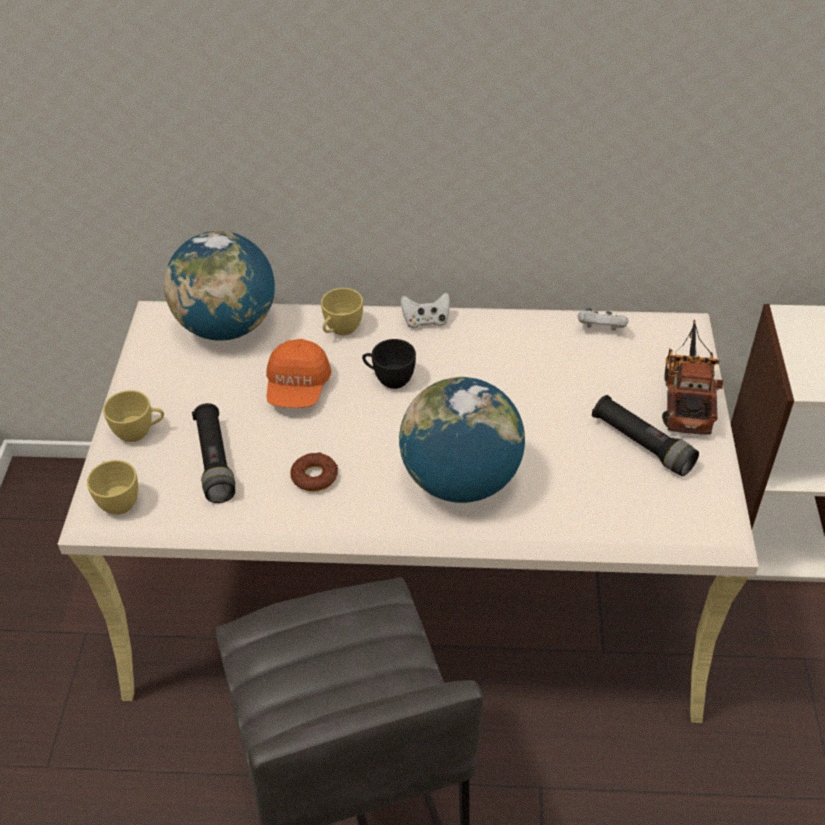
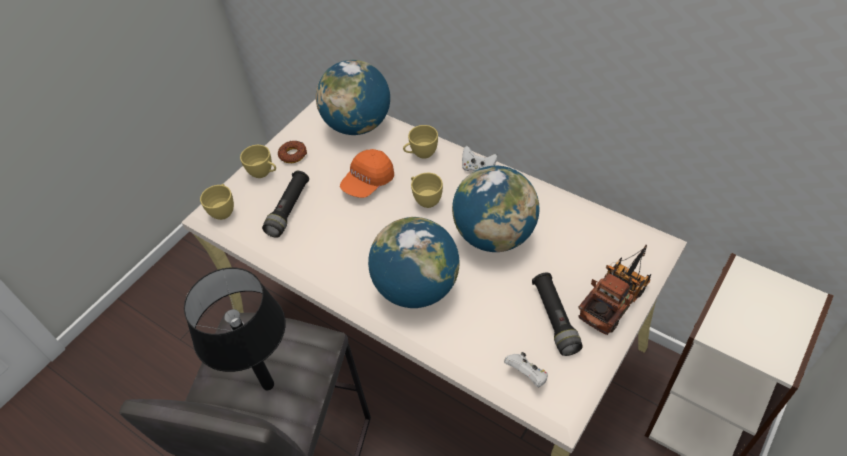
camera: 35 degrees right, 5 degrees up
(314, 476) = (335, 244): donut -> donut (293, 154)
(362, 676) = (268, 384): none -> black table lamp
(389, 379) = (425, 199): black cup -> yellow cup
(505, 386) = (495, 235): none -> globe
(601, 330) = (592, 222): white game controller -> white game controller (527, 375)

